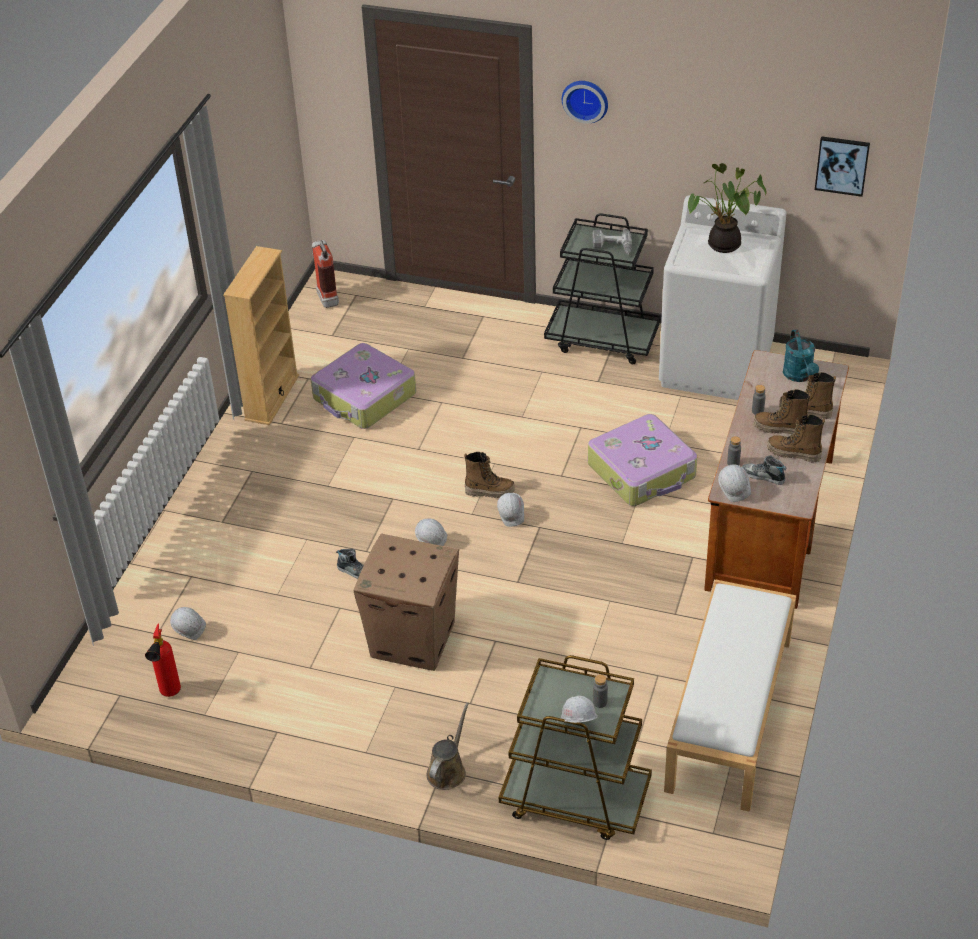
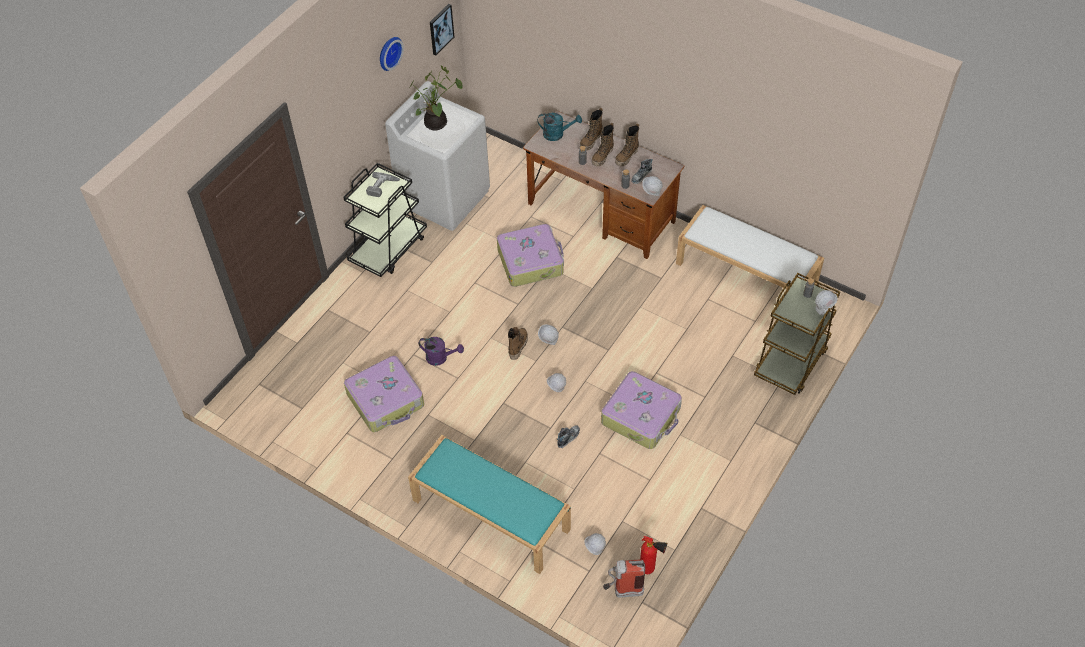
camera: 75 degrees left, 10 degrees up
(221, 524) = (489, 514): none -> turquoise bench
(272, 398) = (359, 460): beige bookcase -> none
(326, 296) = (249, 404): fire extinguisher -> fire extinguisher (623, 591)
(414, 639) = (641, 416): cardboard box -> suitcase
(444, 426) = (440, 358): none -> purple watering can
(448, 770) = (756, 419): brown watering can -> none
(585, 99) = (323, 119): wall clock -> wall clock (388, 52)

